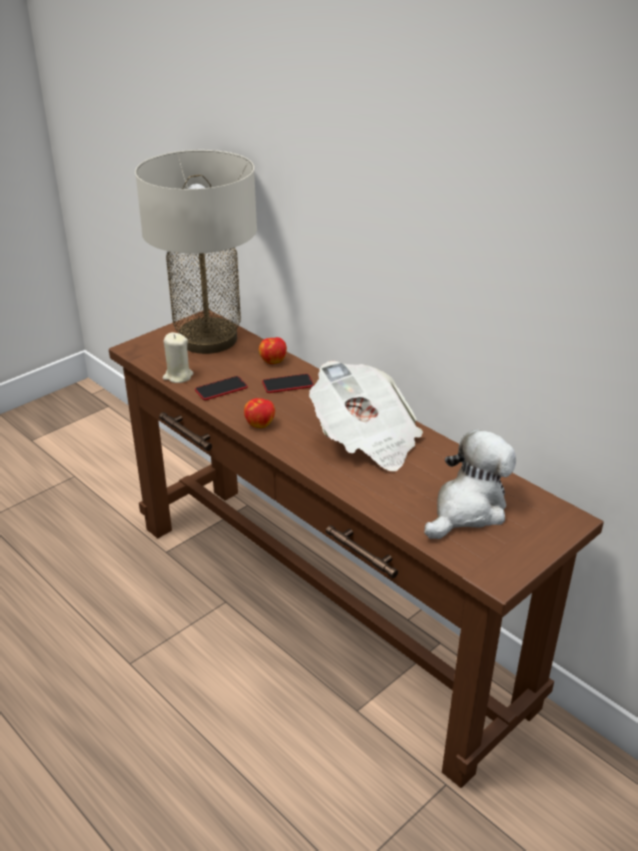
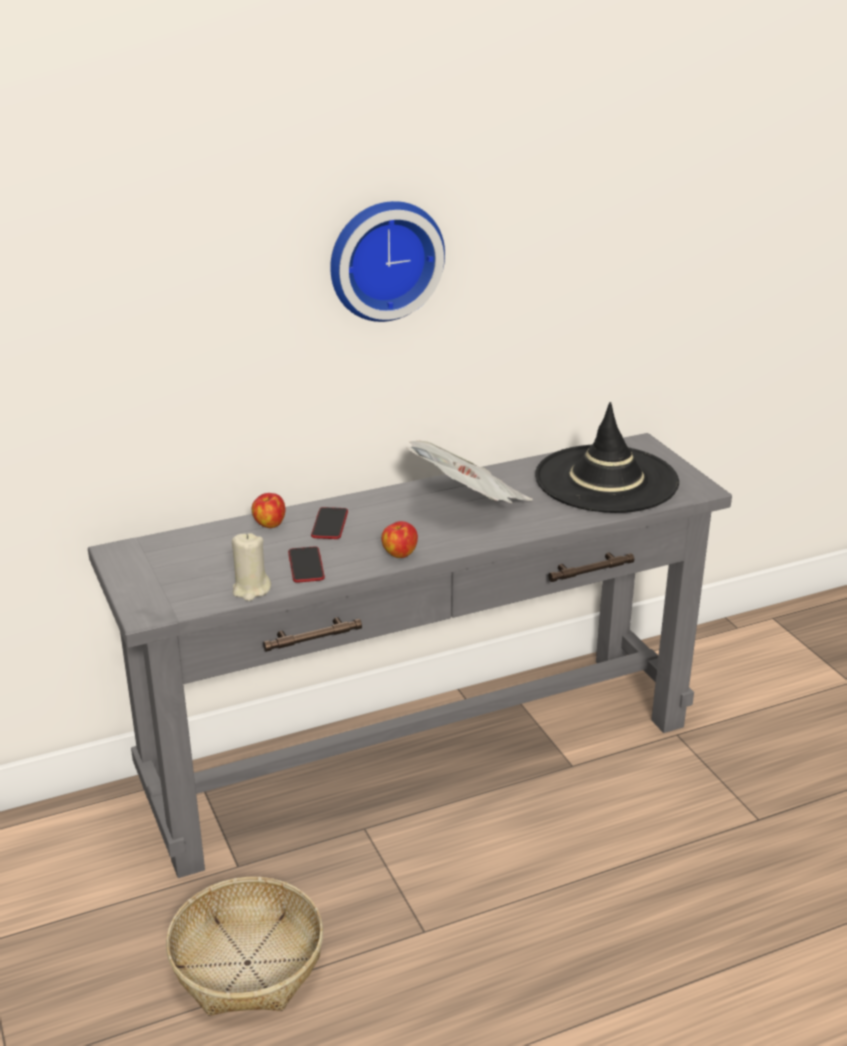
camera: 70 degrees left, 5 degrees down
(80, 584) = (248, 963): none -> basket
(208, 339) = (175, 557): table lamp -> none
(322, 610) = (421, 755): brown console table -> grey console table
(389, 199) = (383, 259): none -> wall clock
(468, 509) = (606, 480): plush toy -> black hat

